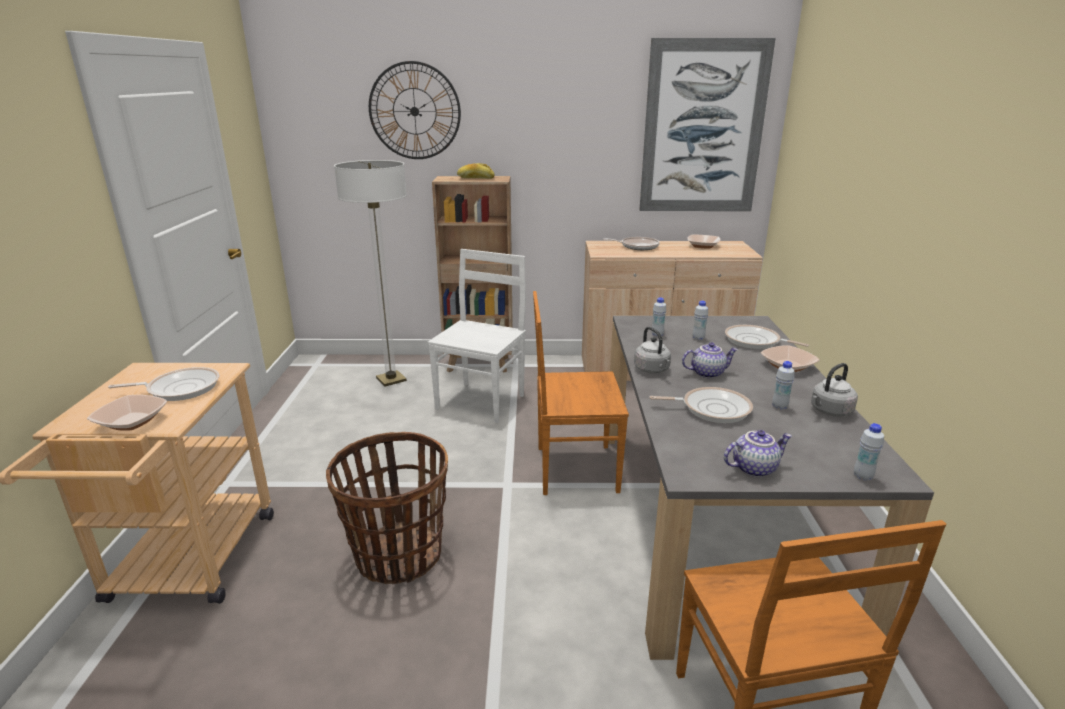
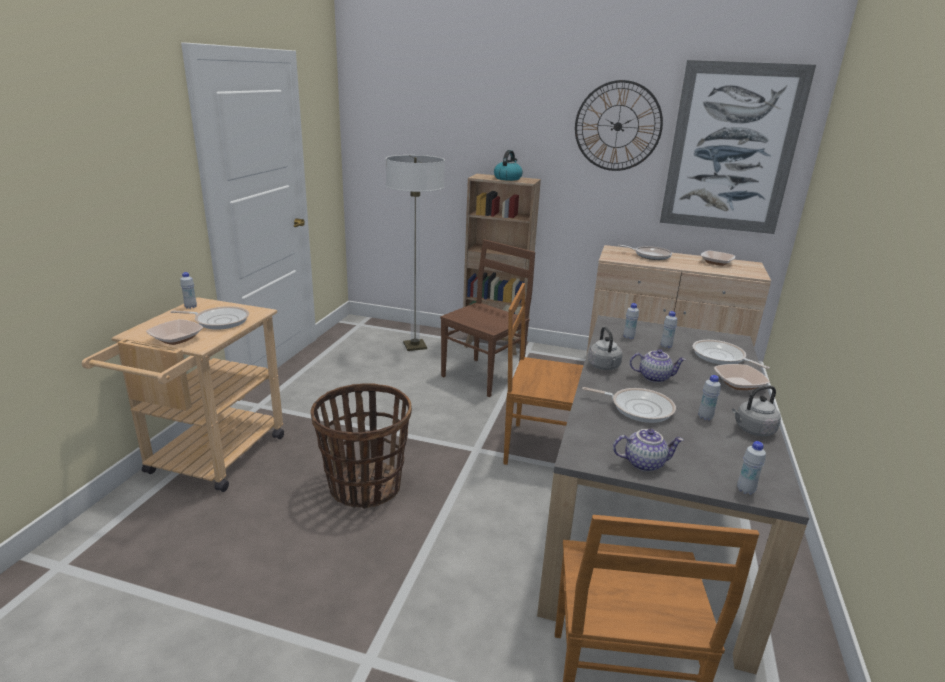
camera: 15 degrees right, 0 degrees up
(130, 377) = (191, 307): none -> white bottle
(414, 111) = (464, 115): wall clock -> wall clock (617, 126)
(475, 178) = (507, 178): bread -> kettle
(481, 401) = (483, 376): white chair -> brown chair

